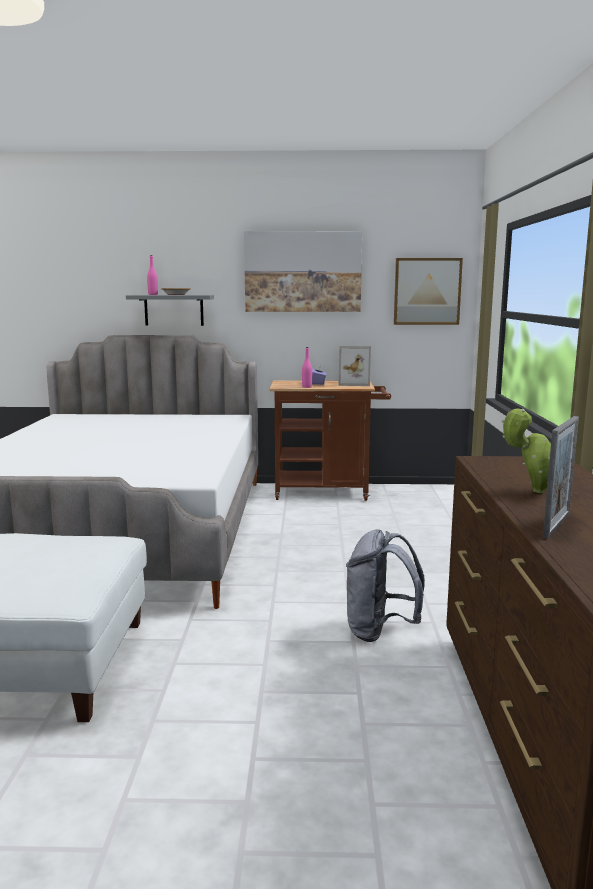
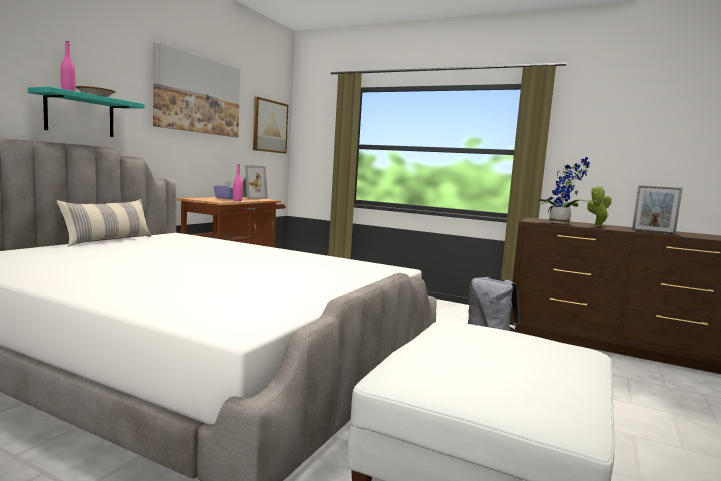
camera: 65 degrees left, 5 degrees down
(172, 415) = (108, 240): none -> pillow
(174, 310) = (80, 115): grey shelf -> turquoise shelf
(500, 473) = (561, 223): none -> potted plant
(556, 525) = (653, 232): picture frame -> picture frame turned 150 degrees clockwise

